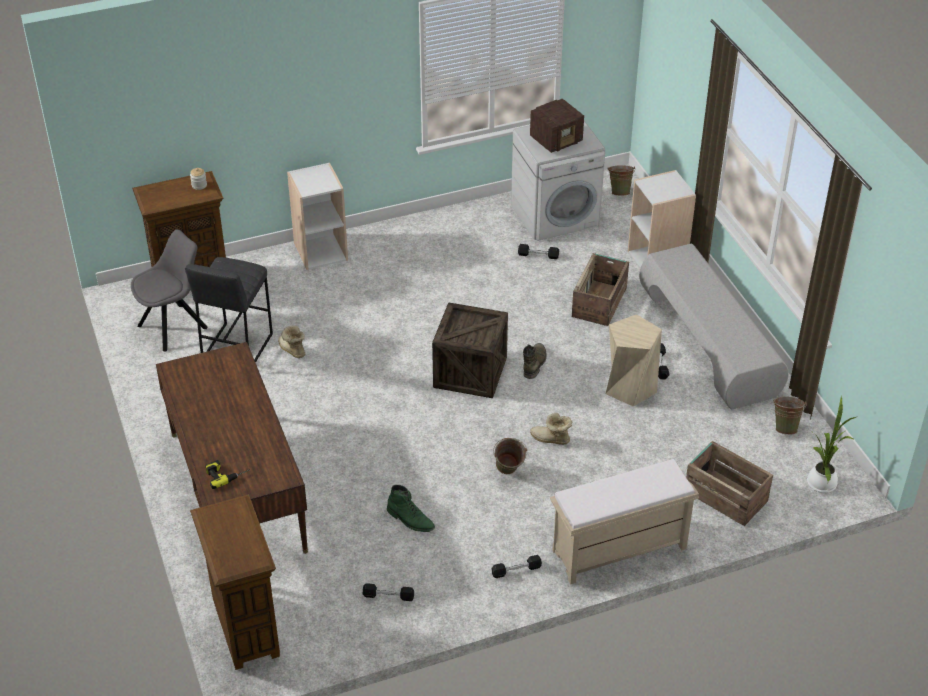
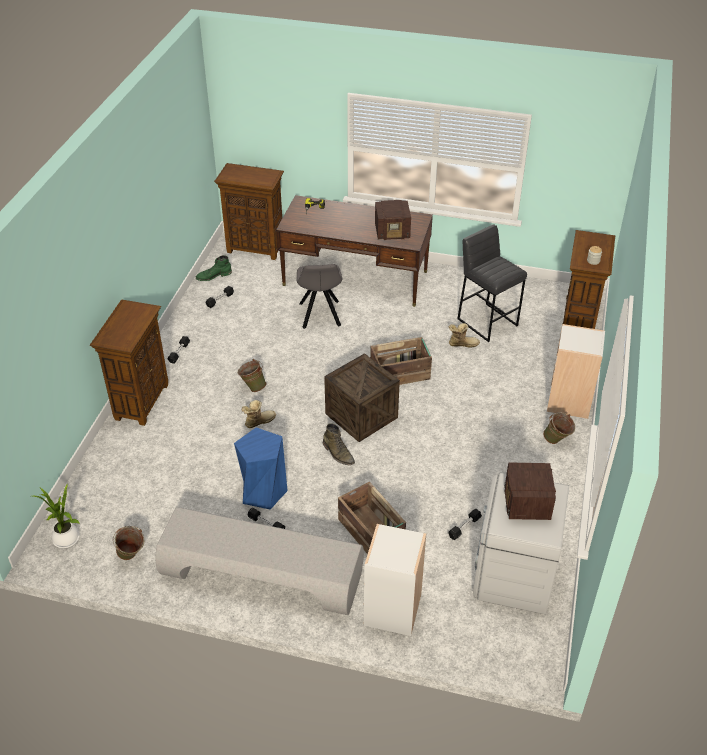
camera: 125 degrees right, 0 degrees up
(173, 327) = (532, 303): grey chair -> grey chair (320, 315)
(224, 378) = (393, 232): none -> radio
(410, 519) = (262, 330): green boot -> green boot (213, 276)
(618, 550) = (141, 401): beige bench -> brown cabinet
(620, 191) = (517, 649): green bucket -> green bucket (557, 441)
(630, 387) = (263, 491): beige stool -> blue stool
(725, 495) = (118, 478): crate -> crate (401, 373)

